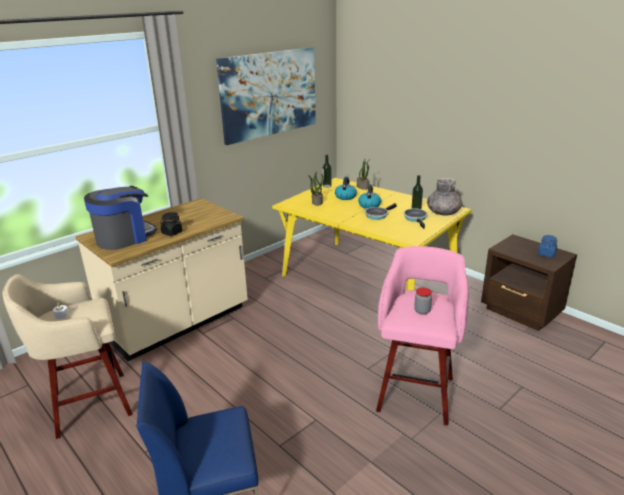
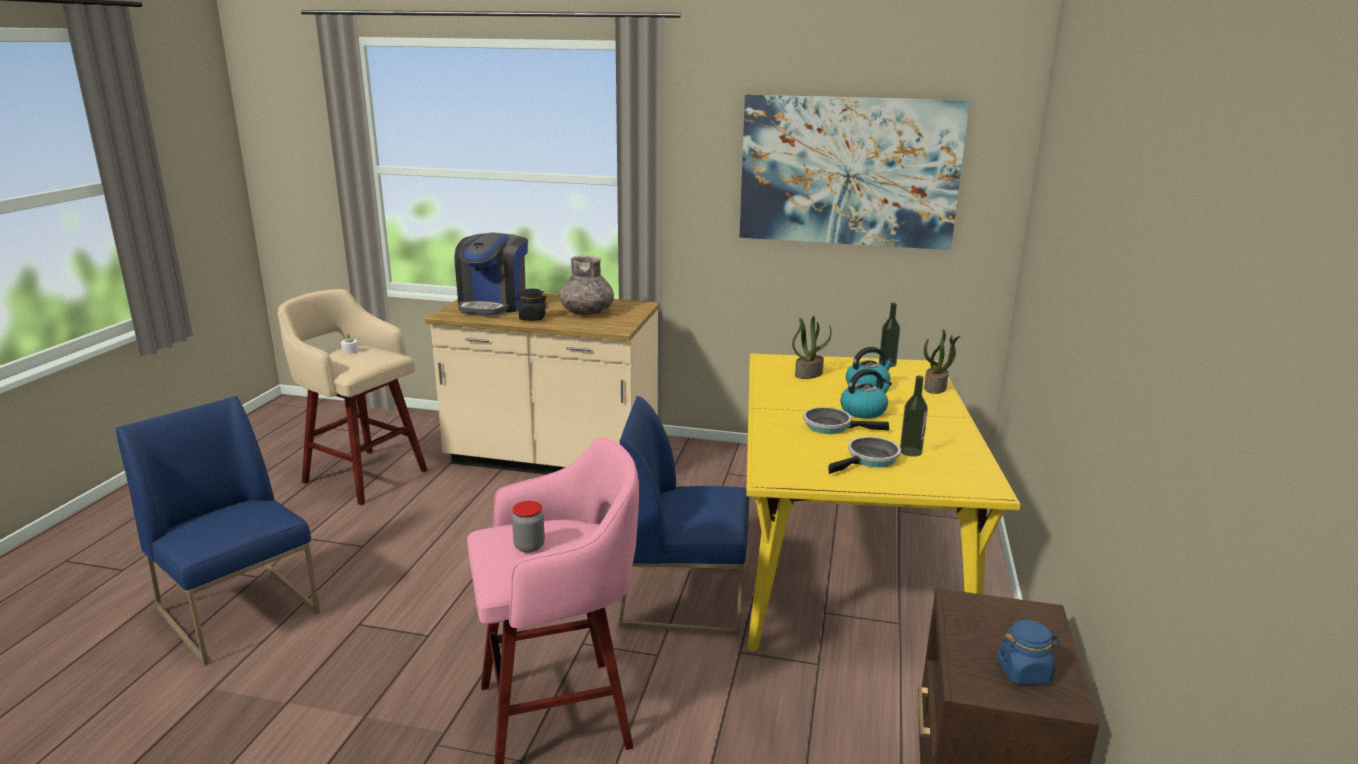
camera: 55 degrees right, 5 degrees down
(124, 238) = (493, 305): coffee machine -> coffee machine turned 90 degrees clockwise
(357, 327) = (685, 597): none -> blue chair
(443, 212) = (944, 478): grey vase -> grey vase (587, 312)

